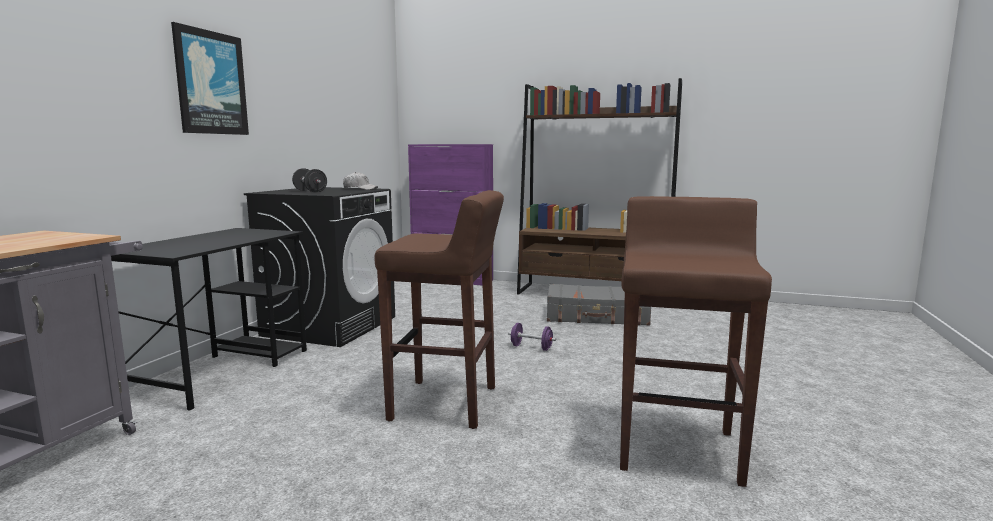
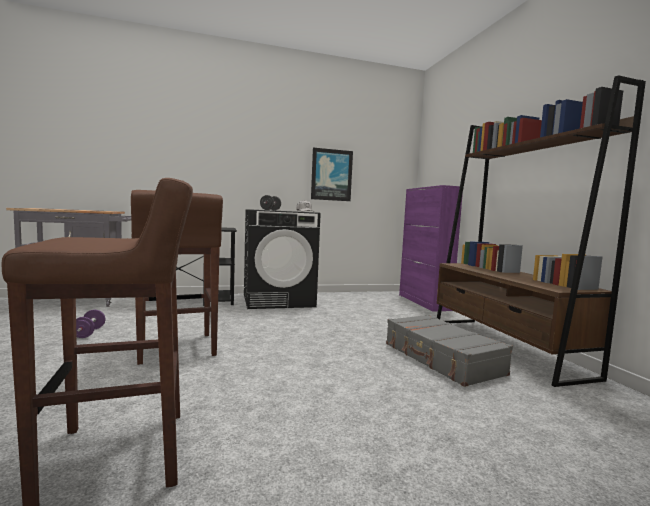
camera: 55 degrees right, 5 degrees down
(210, 83) = (231, 147): picture -> picture (331, 175)
(531, 347) = (315, 351): purple dumbbell -> purple dumbbell (88, 333)

